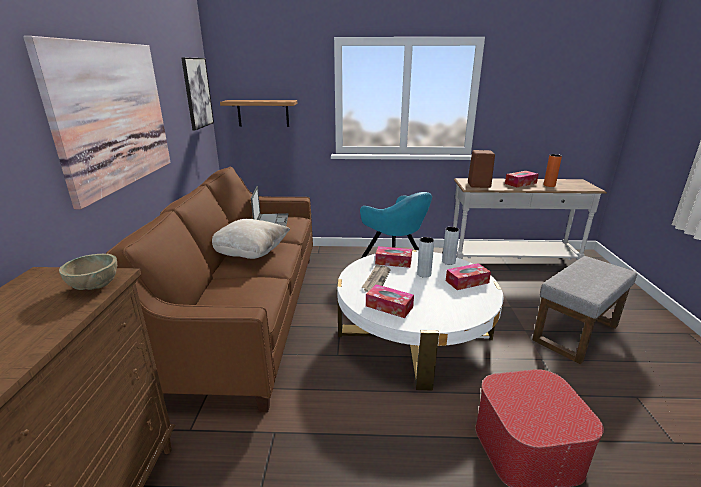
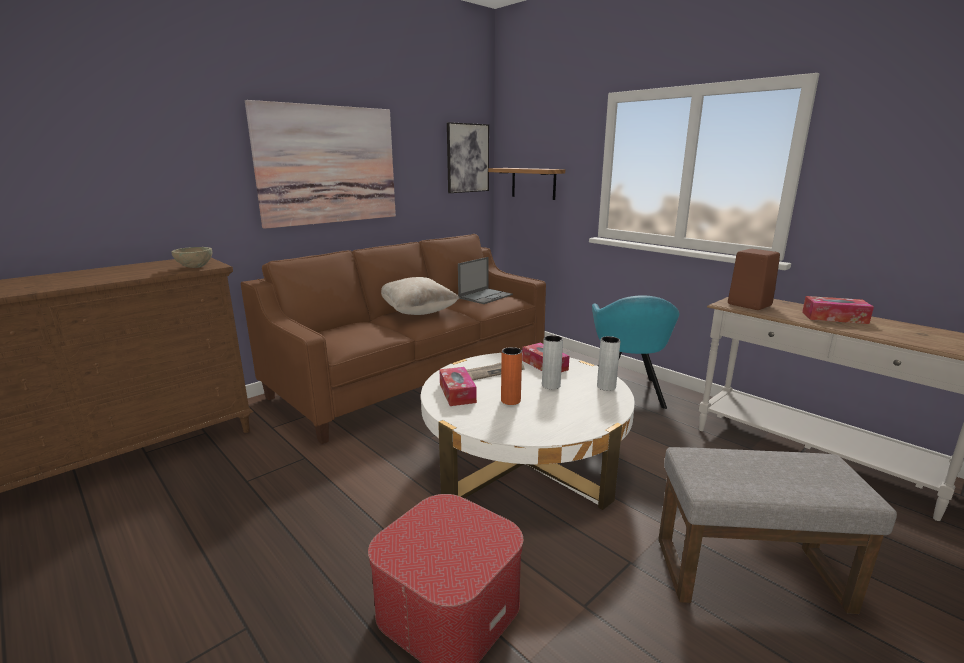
camera: 45 degrees right, 5 degrees down
(467, 282) = (582, 409): tissue box -> none
(549, 185) = (888, 331): orange vase -> orange vase (510, 400)

